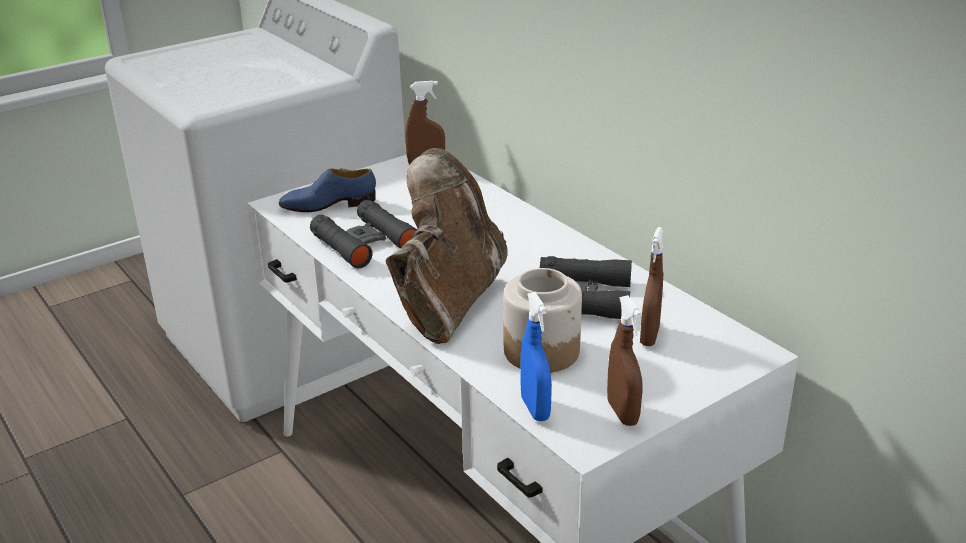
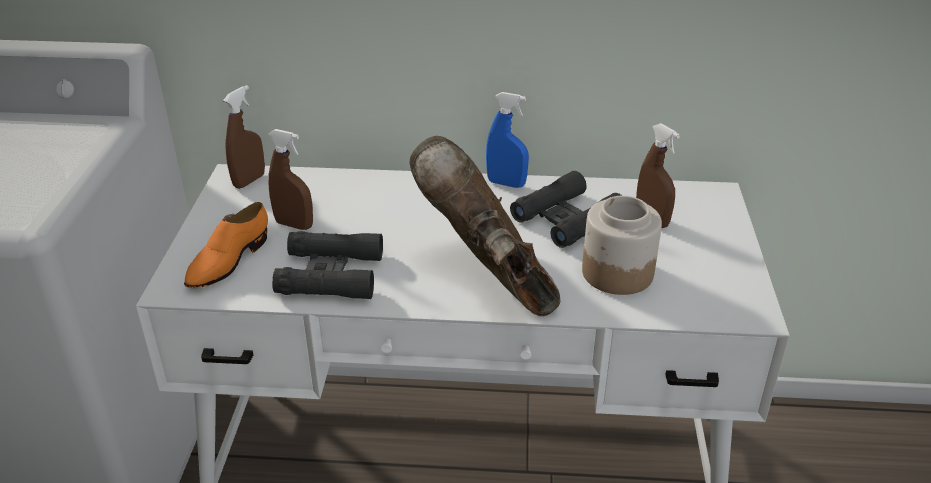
camera: 50 degrees left, 5 degrees up
(328, 205) = (228, 261): blue shoe -> orange shoe
(535, 409) = (689, 314): blue spray bottle -> blue spray bottle (506, 183)
(622, 413) = (733, 280): brown spray bottle -> brown spray bottle (294, 225)

